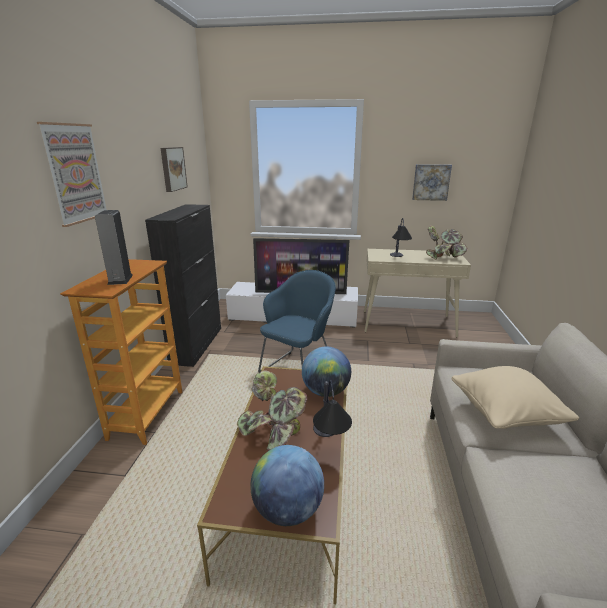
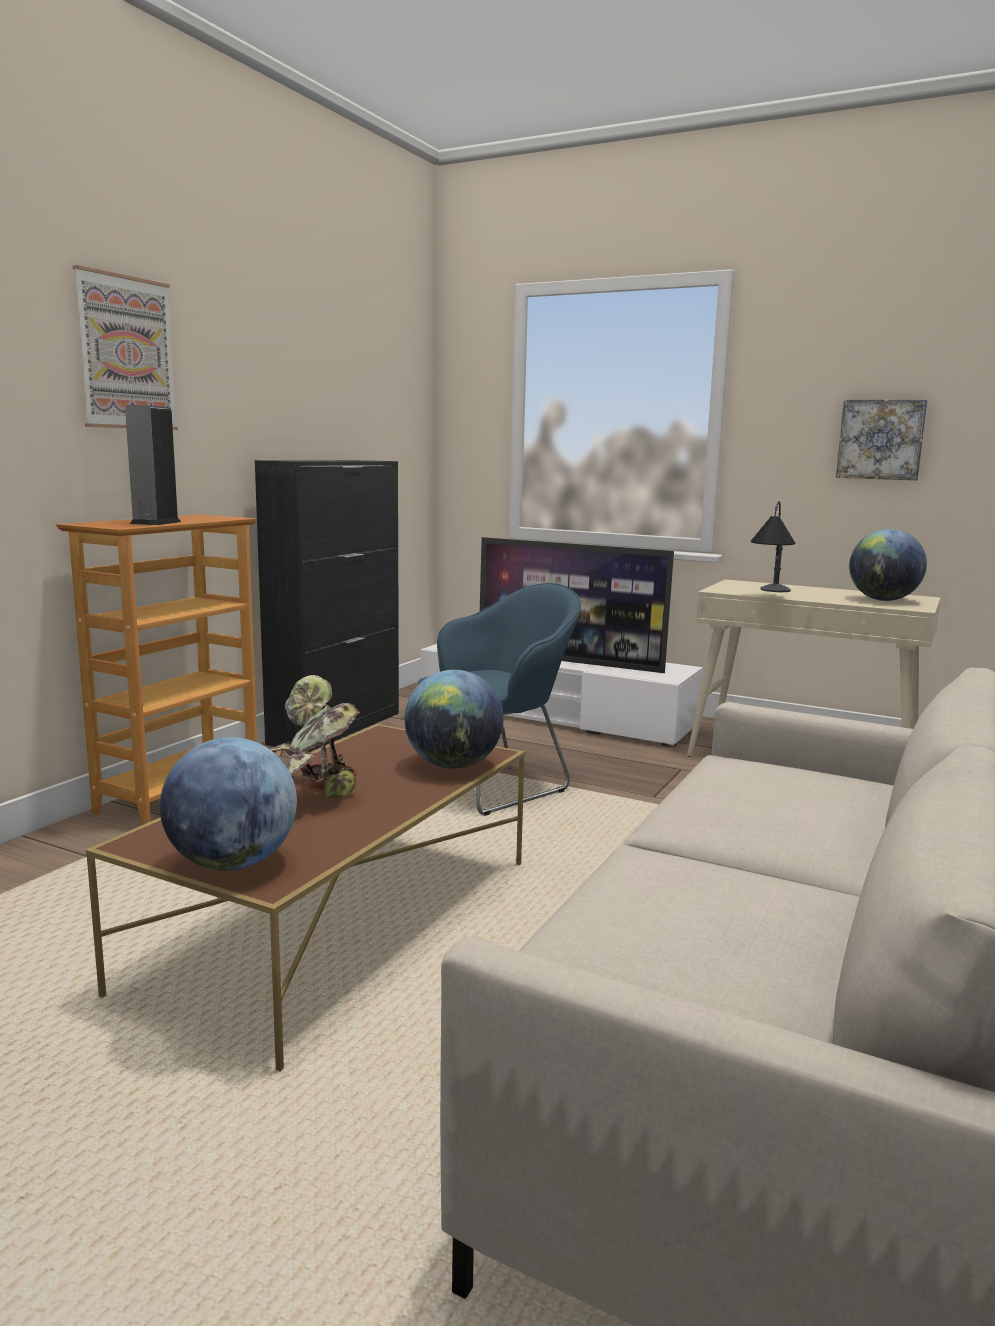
camera: 20 degrees right, 10 degrees down
(172, 168) = (339, 392): picture -> none
(329, 446) = (381, 820): table lamp -> none
(443, 257) = (883, 600): potted plant -> globe
(505, 415) = (750, 819): beige pillow -> none

